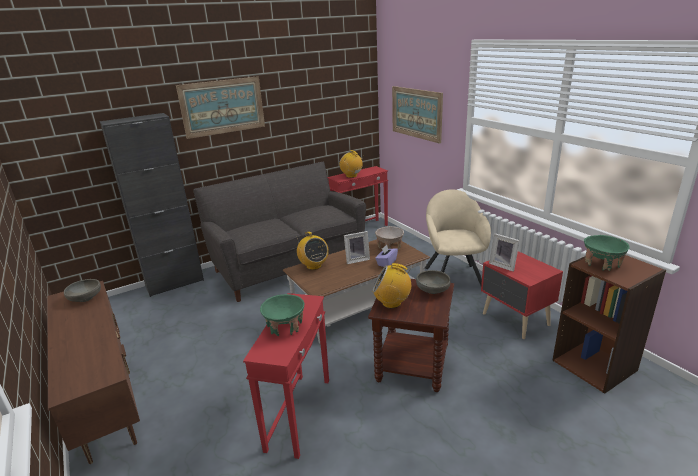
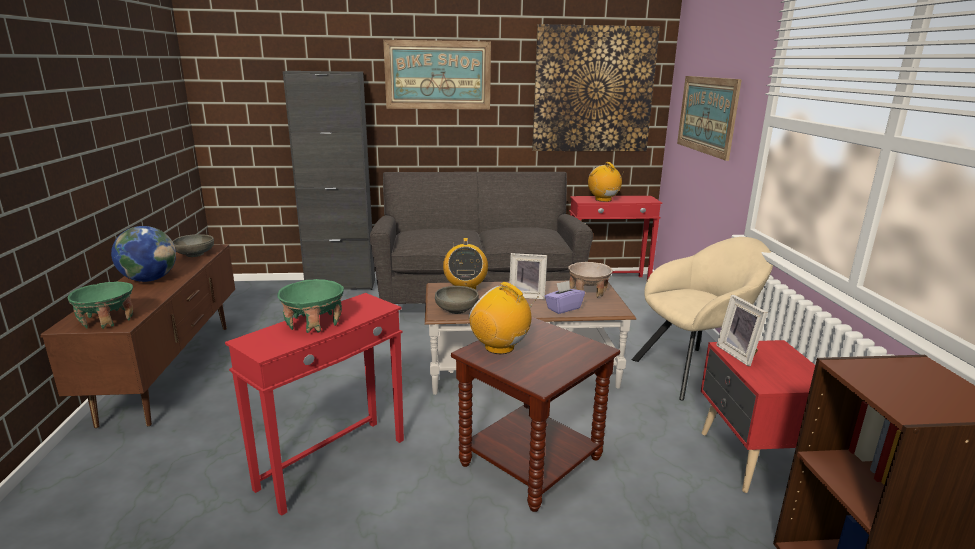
camera: 25 degrees right, 5 degrees down
(77, 332) = (149, 279): none -> globe
(331, 101) = (593, 90): none -> picture
(432, 290) = (576, 349): grey bowl -> grey bowl (456, 310)
(453, 276) = (695, 371): beige armchair -> beige armchair turned 45 degrees clockwise
(602, 263) = (887, 375): green bowl -> green bowl (107, 320)

